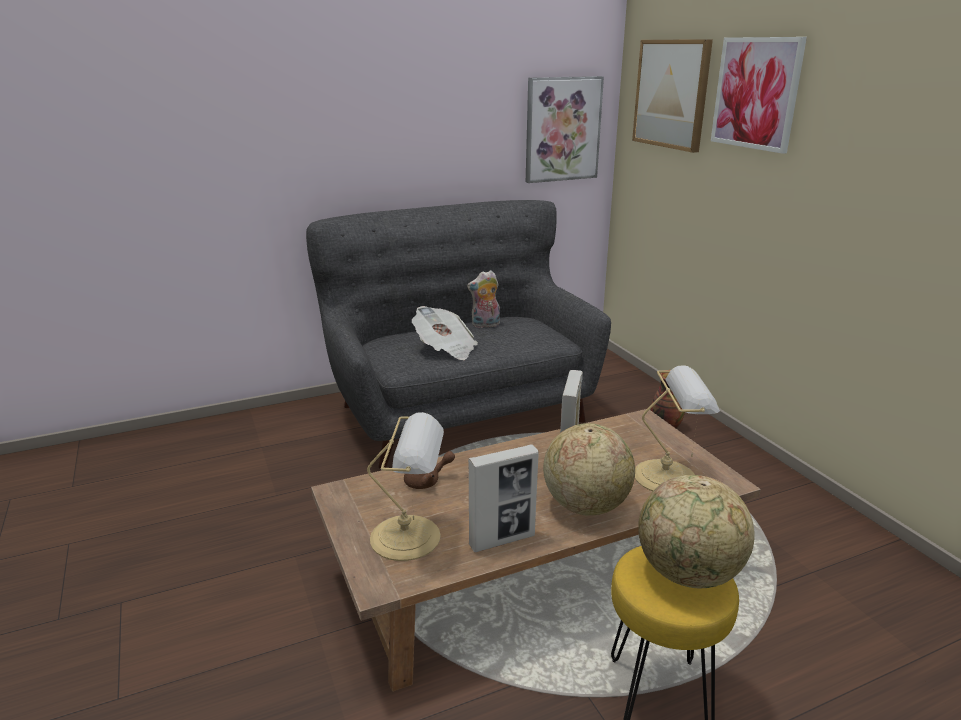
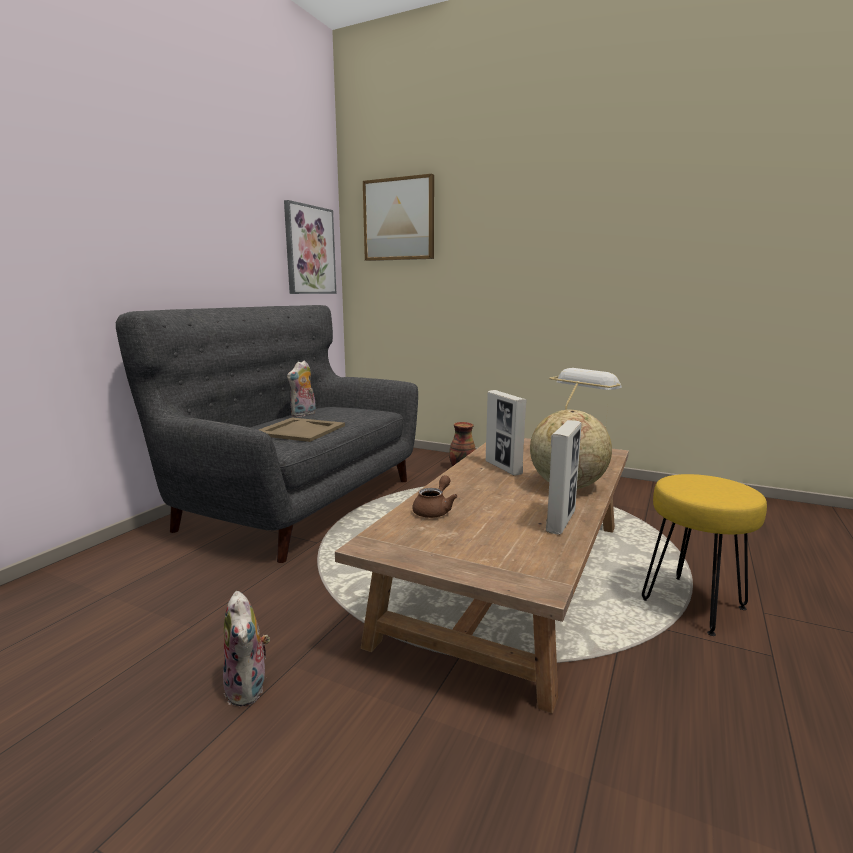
camera: 40 degrees left, 10 degrees down
(257, 557) = (249, 689): none -> plush toy
(409, 537) = (495, 546): table lamp -> none
(445, 349) = (301, 430): newspaper -> beige tray
(688, 574) = (710, 483): globe -> none
(756, 93) = (481, 208): picture -> none

